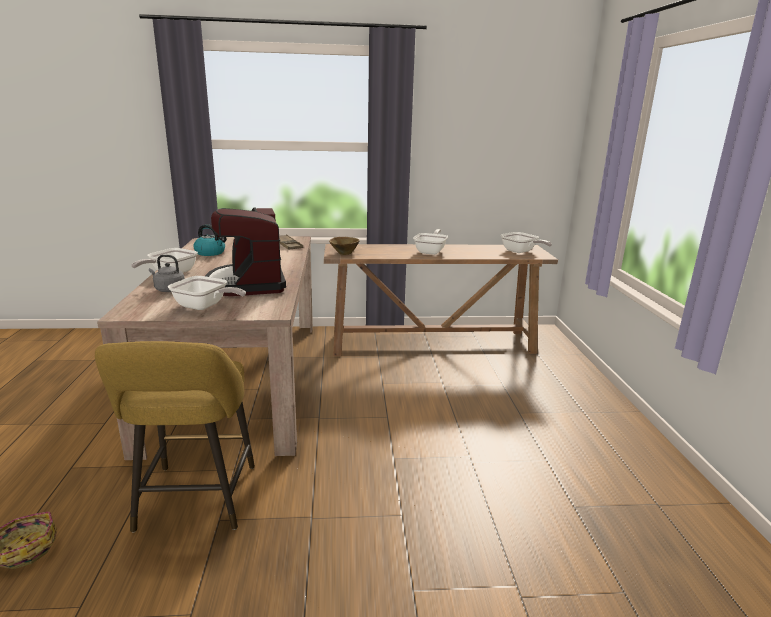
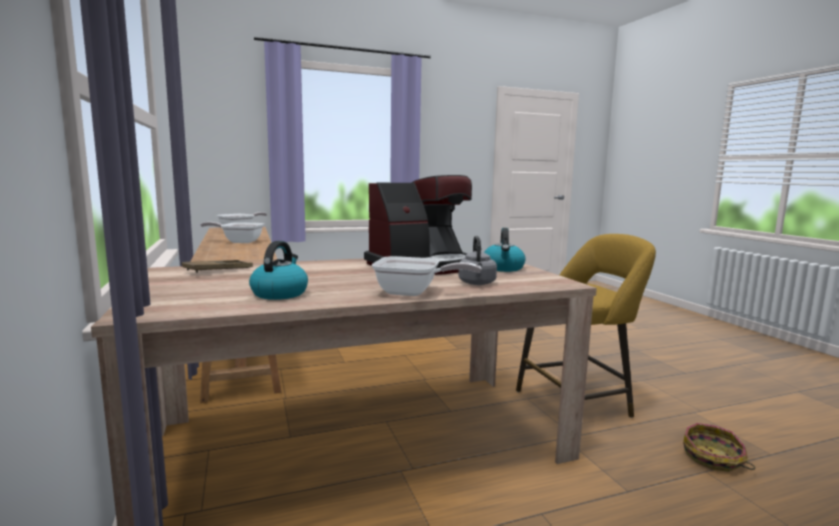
camera: 105 degrees left, 10 degrees down
(205, 306) = (503, 268): frying pan -> kettle
(344, 253) = (248, 258): brown bowl -> none

